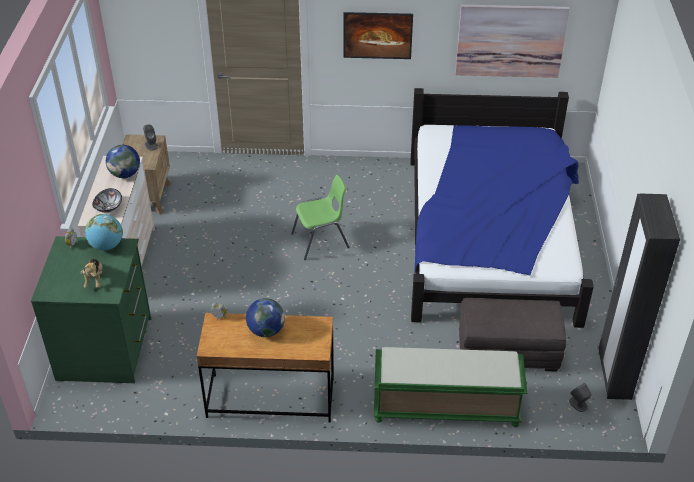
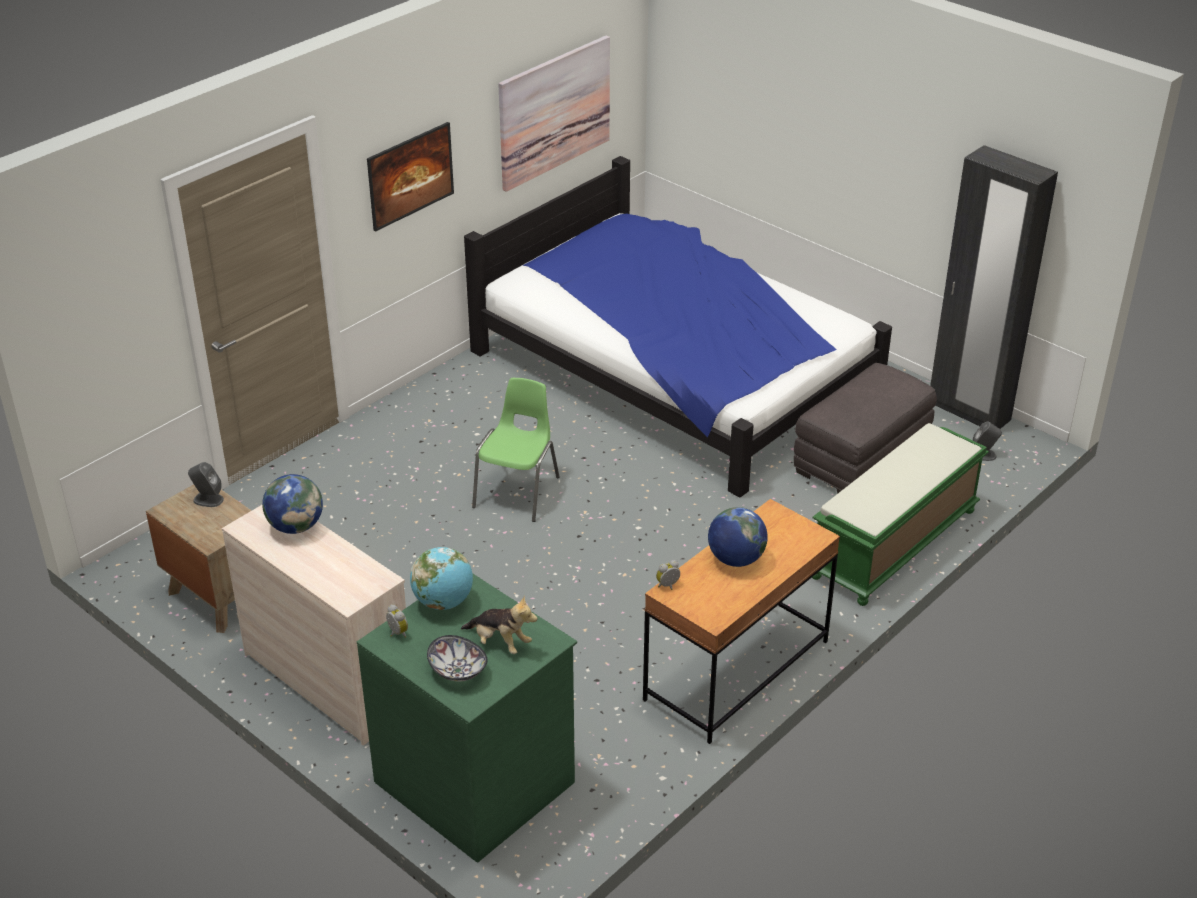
camera: 50 degrees left, 5 degrees down
(108, 207) = (347, 572): bowl -> bowl (457, 671)

